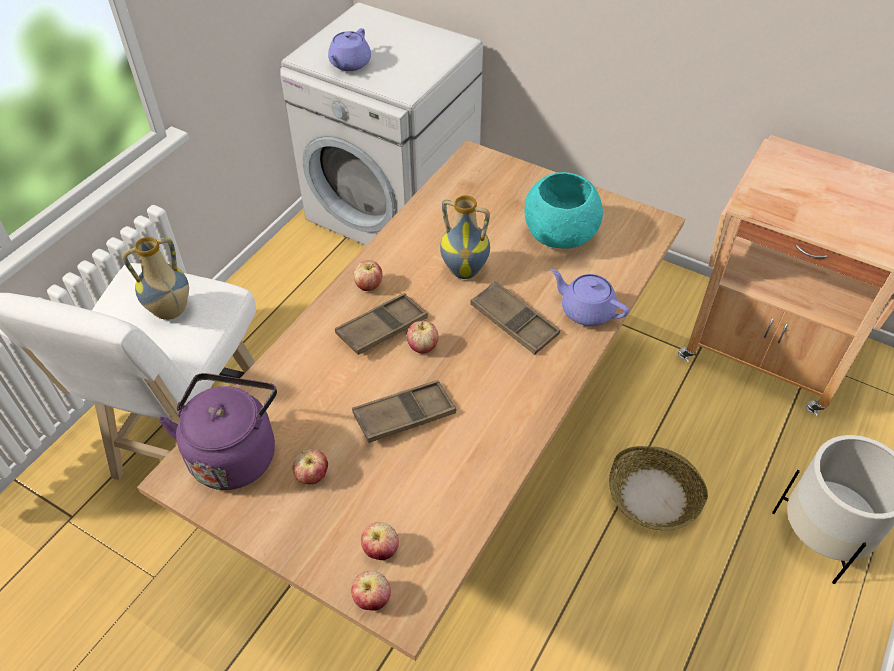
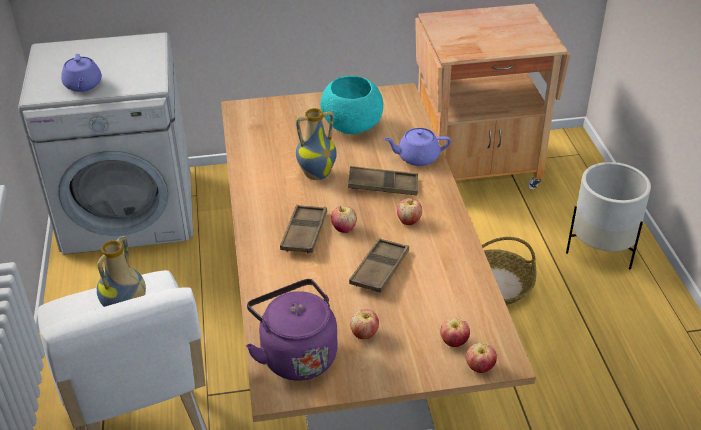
camera: 40 degrees left, 10 degrees down
(369, 286) = (263, 215): apple -> apple (409, 221)

